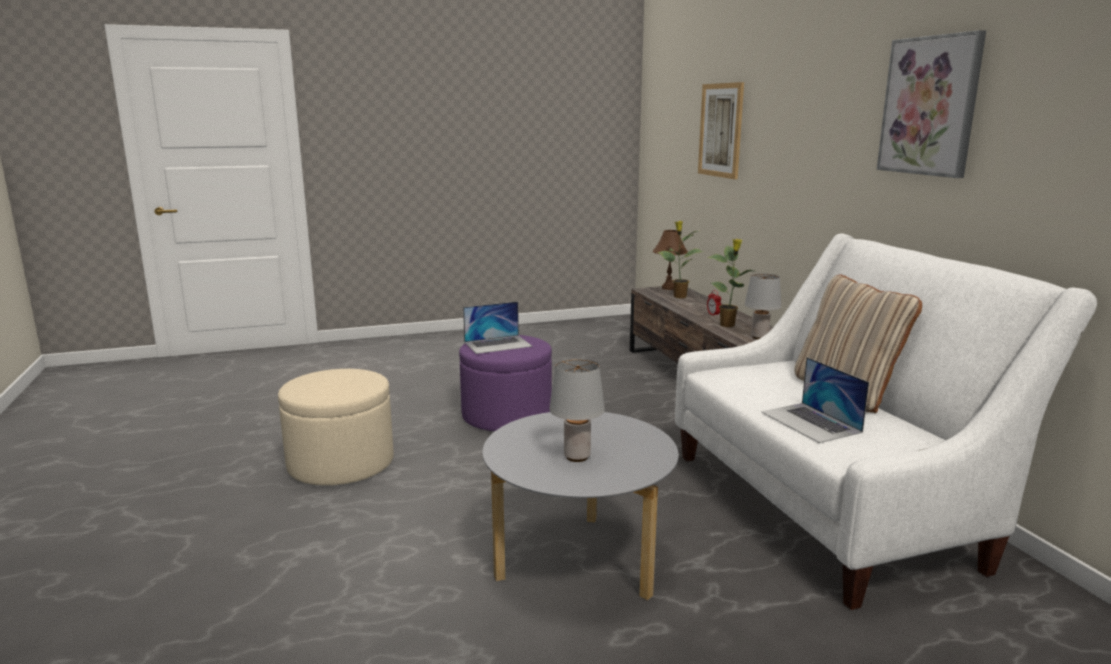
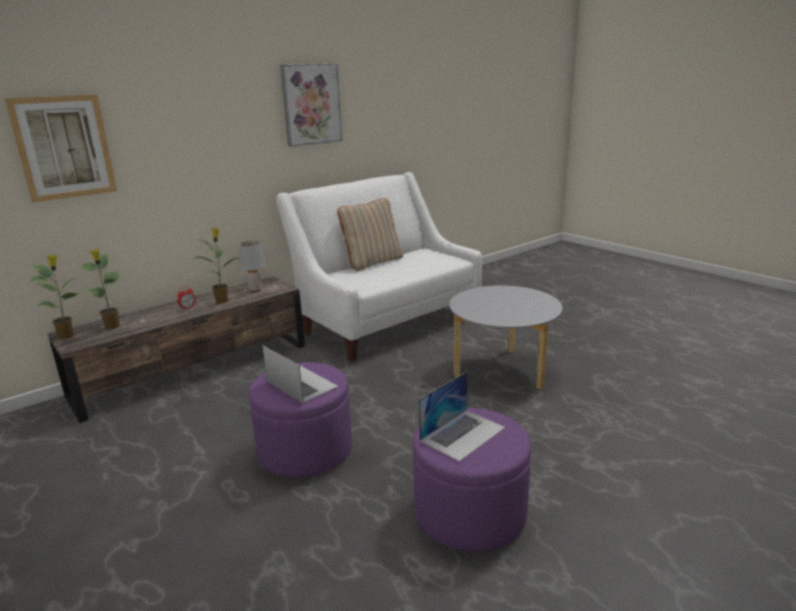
camera: 110 degrees left, 5 degrees up
(341, 463) = (469, 513): beige ottoman -> purple ottoman
(576, 457) = (517, 302): grey table lamp -> none
(668, 288) = (67, 336): brown table lamp -> potted plant
(811, 422) = (423, 266): laptop -> laptop (462, 434)

